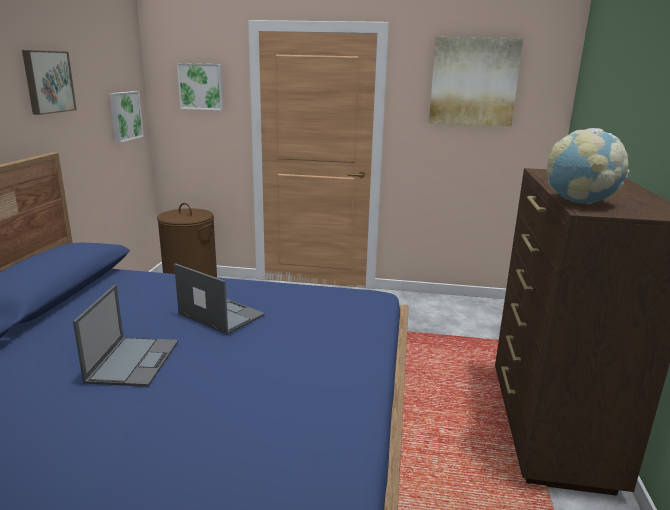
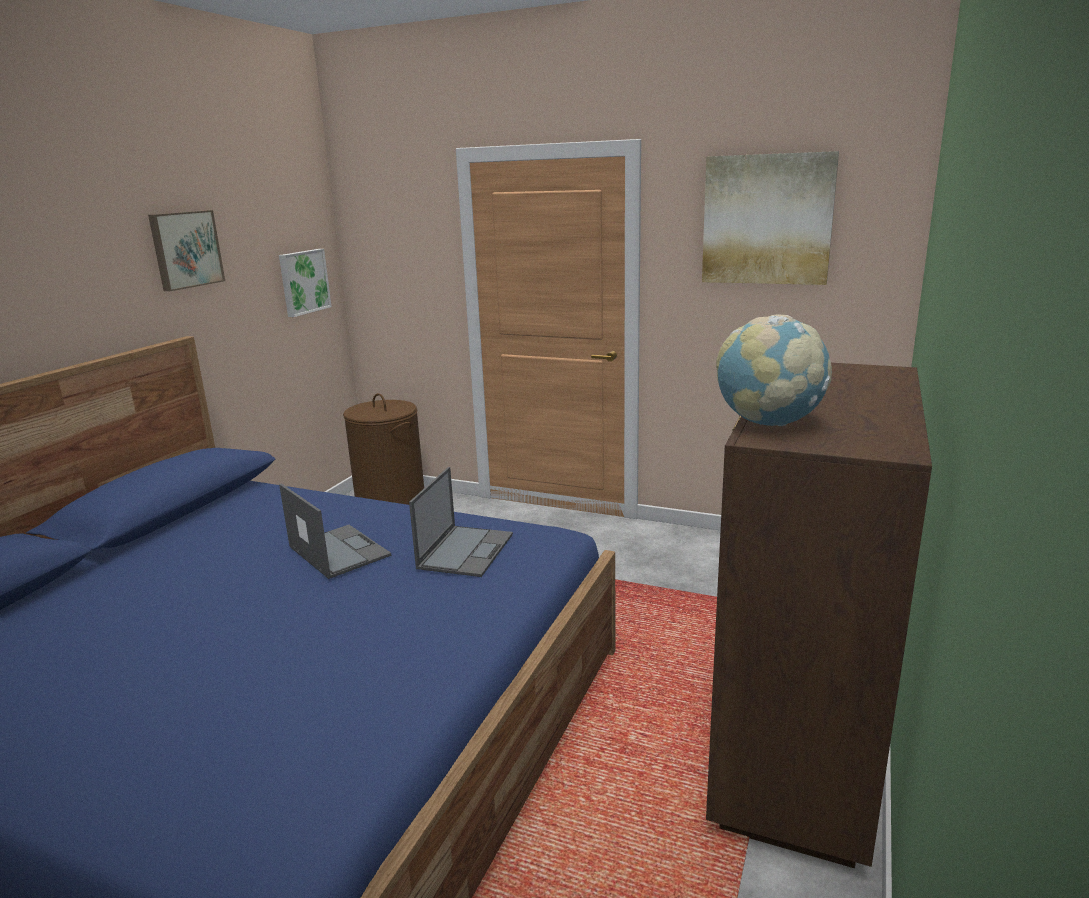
camera: 15 degrees right, 0 degrees up
(133, 360) = (201, 604): laptop -> laptop (466, 550)
(201, 86) = (402, 239): picture -> none

